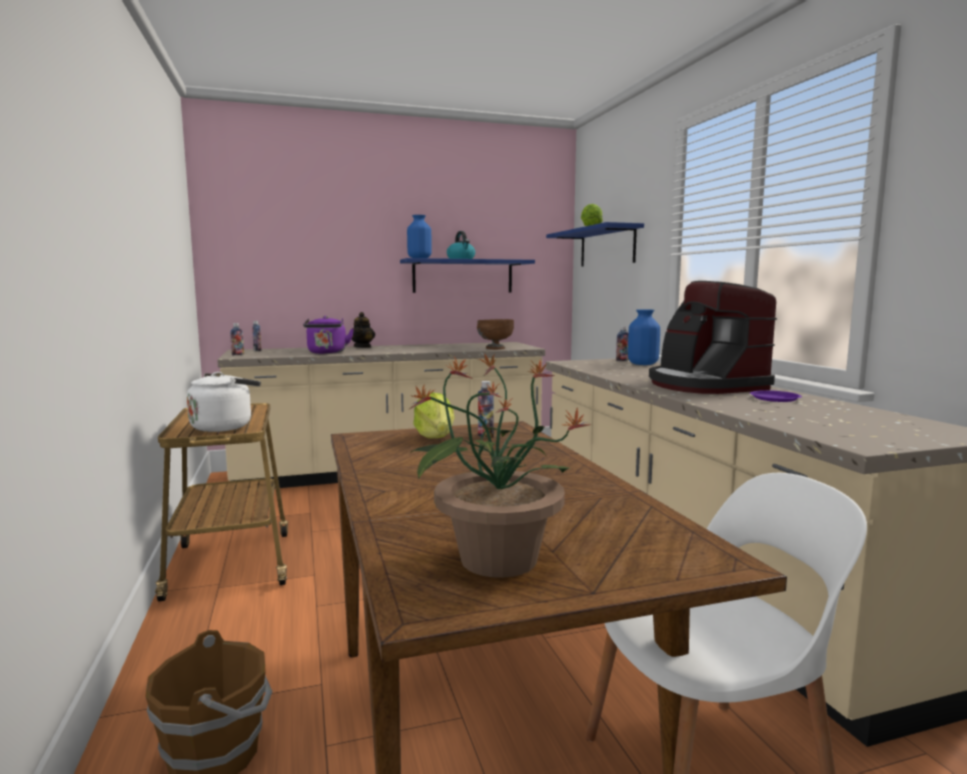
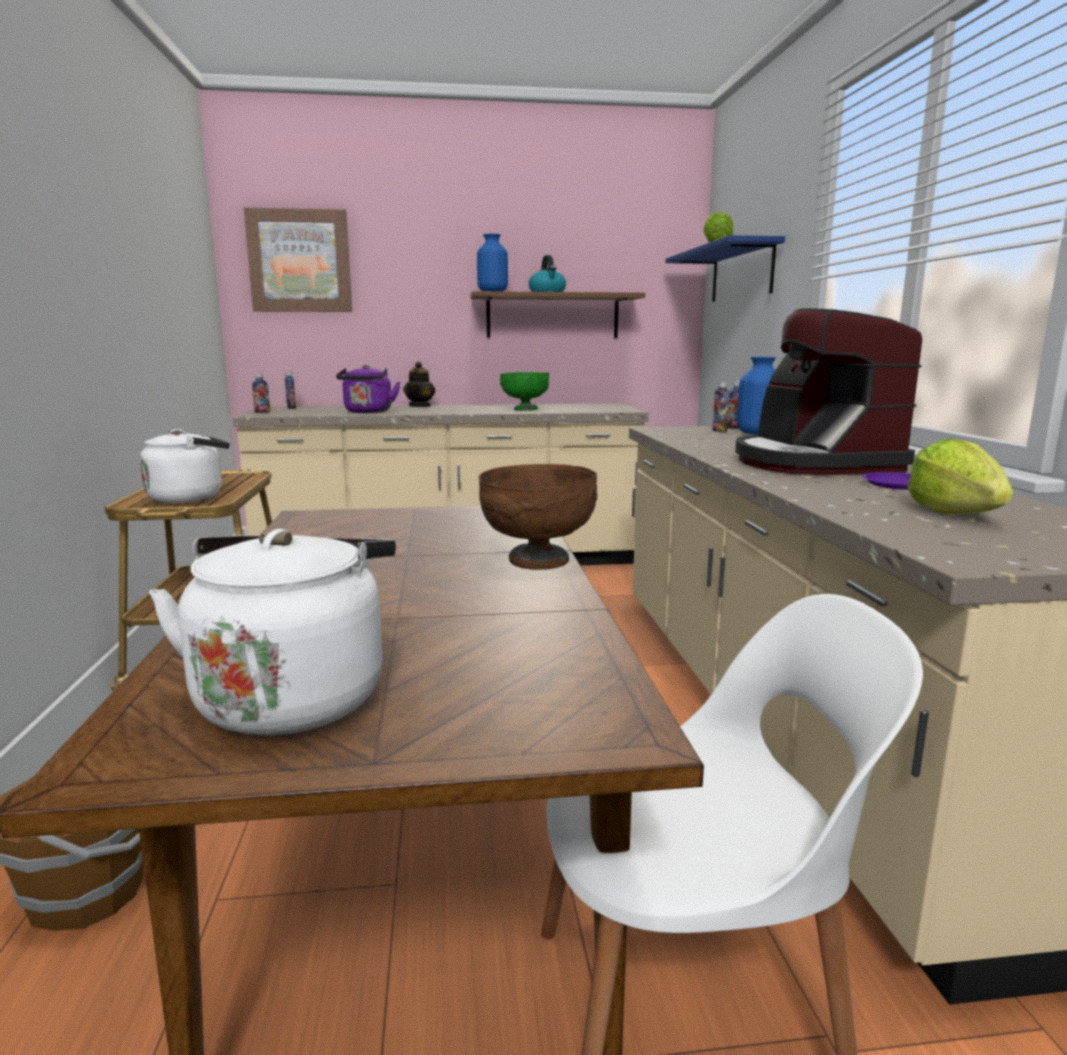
camera: 10 degrees right, 5 degrees up
(263, 233) = (300, 261): none -> picture
(436, 438) = (404, 521): lettuce -> lettuce (955, 513)
(450, 348) = (525, 409): none -> green bowl
(463, 276) = (552, 316): blue shelf -> brown shelf
(485, 436) = (470, 521): bottle -> bottle (719, 431)
(495, 348) = (582, 410): brown bowl -> brown bowl (537, 561)
(496, 559) = (294, 696): potted plant -> white kettle

